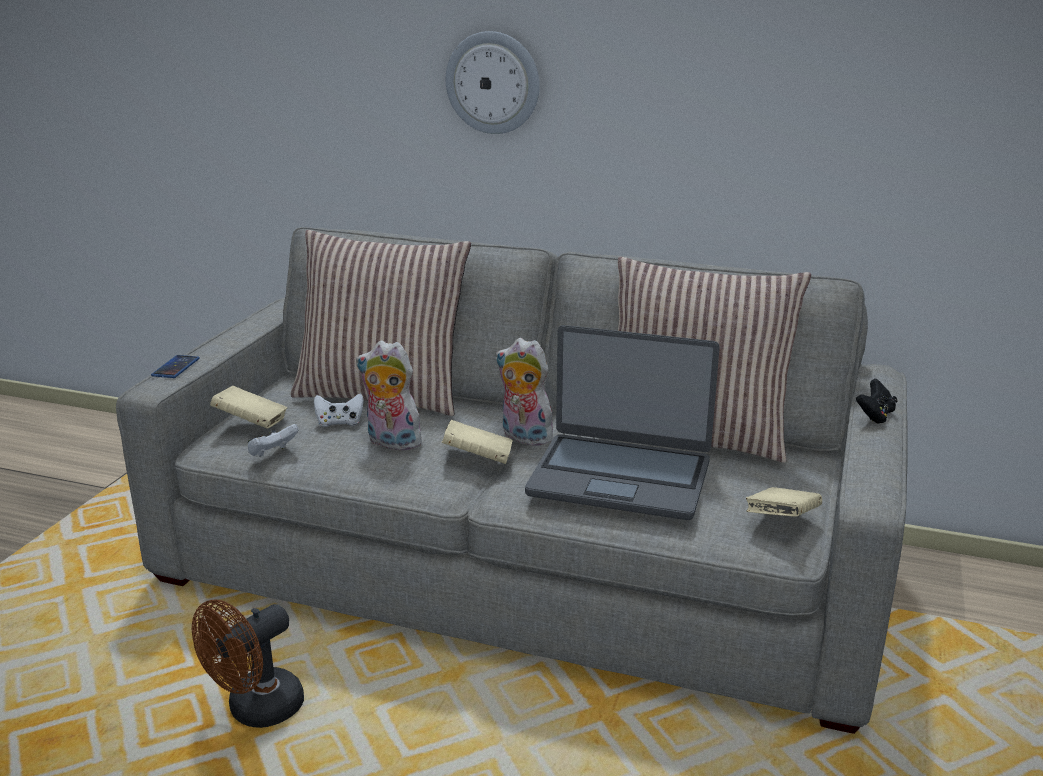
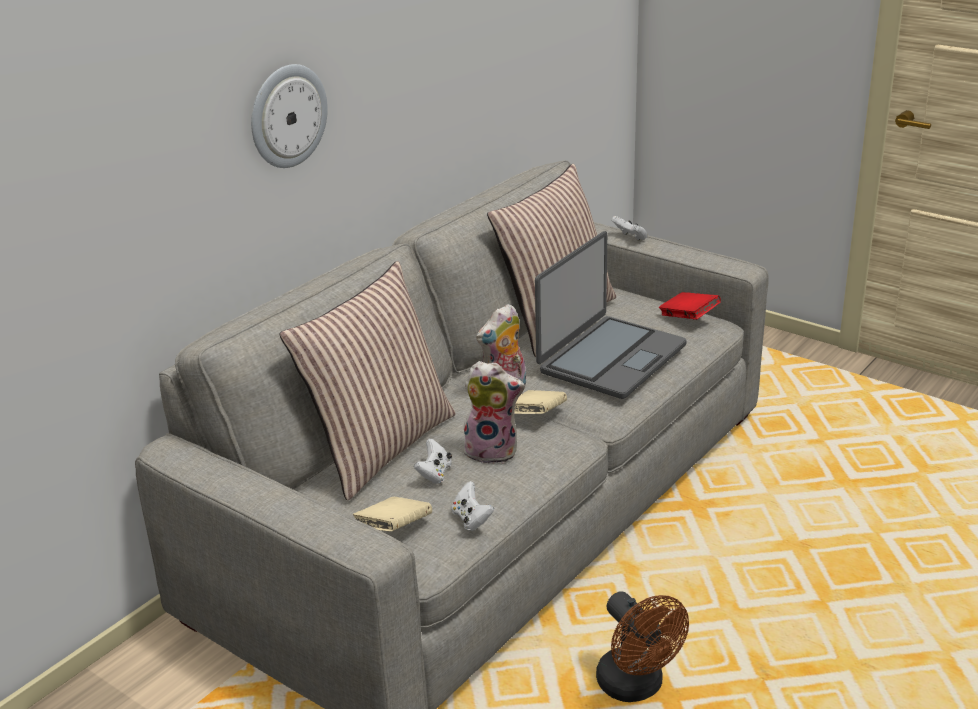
camera: 70 degrees left, 5 degrees up
(176, 367) = (325, 531): phone -> none
(391, 443) = (493, 451): plush toy -> plush toy turned 120 degrees counterclockwise
(781, 520) = (688, 318): beige book -> red book
(875, 416) = (630, 238): black game controller -> white game controller

